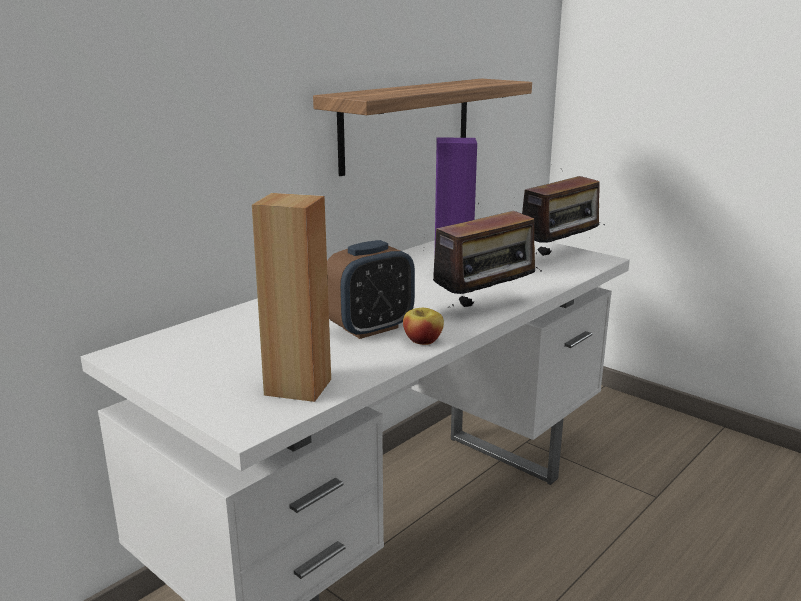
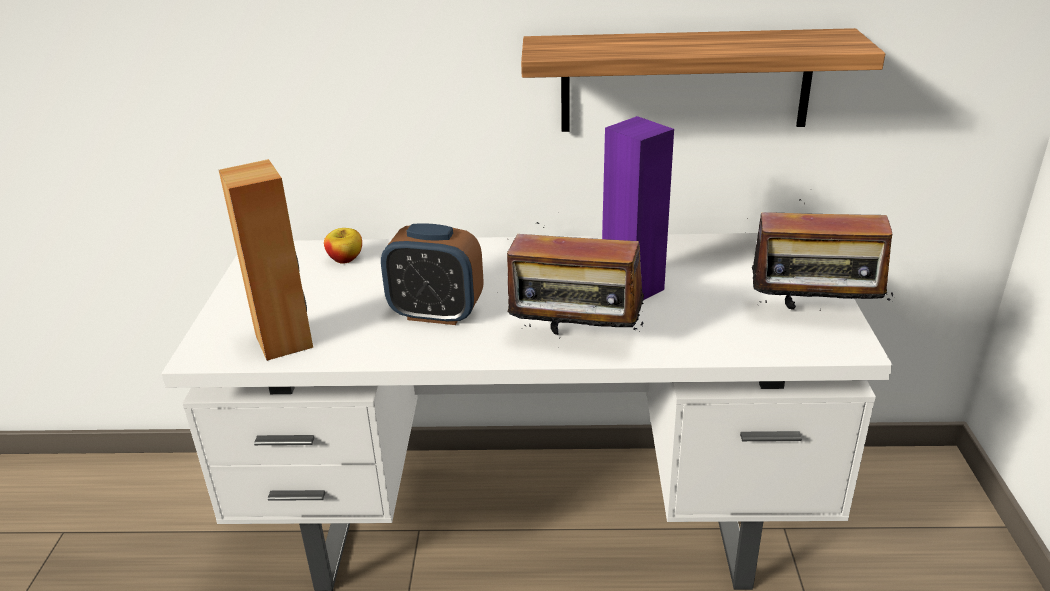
camera: 50 degrees right, 10 degrees up
(423, 341) = (442, 349): apple -> apple (345, 259)

